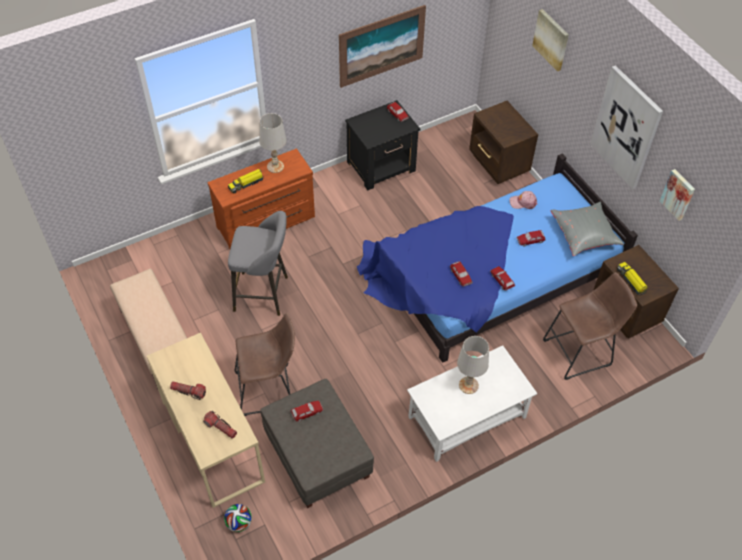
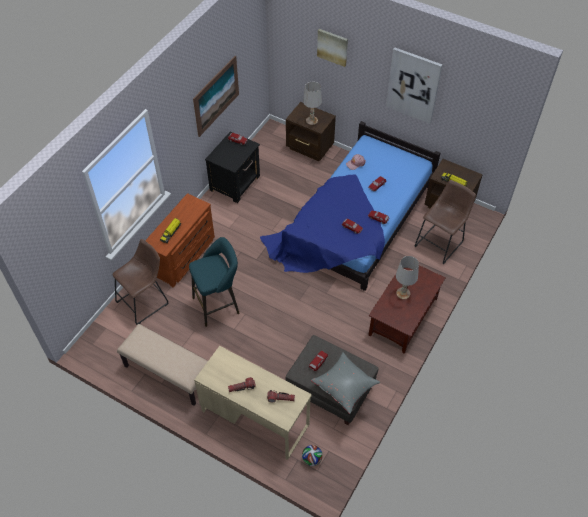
camera: 30 degrees left, 0 degrees up
(264, 294) = (218, 304): grey stool -> turquoise stool
(269, 389) = (268, 365): brown stool -> brown stool (145, 301)
(275, 166) = (182, 212): white table lamp -> white table lamp (311, 120)
(467, 416) = (403, 316): white coffee table -> brown coffee table
(584, 235) = (406, 167): grey pillow -> grey pillow (345, 386)
(678, 194) = (467, 113): picture -> none

